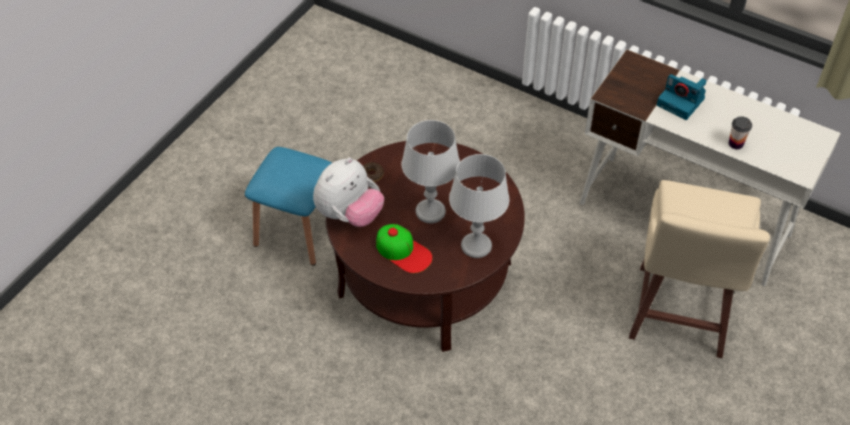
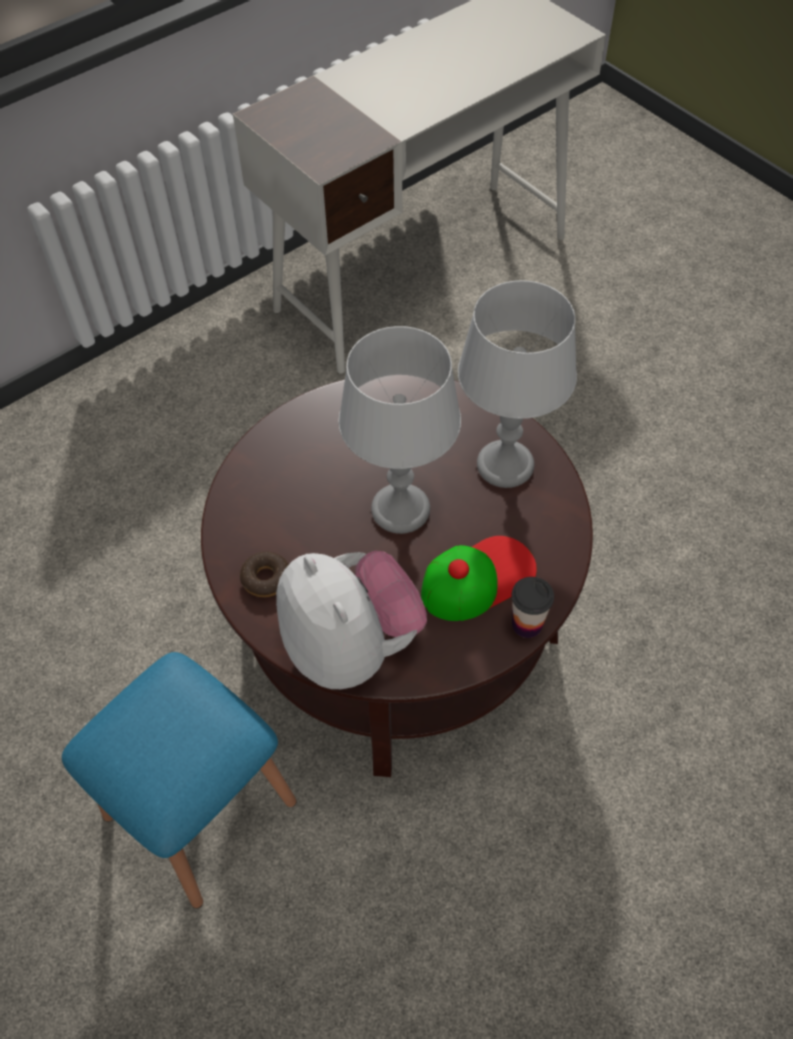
camera: 70 degrees left, 5 degrees up
(678, 314) = (580, 334): beige stool -> none
(681, 102) = (382, 93): camera -> none
(735, 143) = (492, 70): cup -> cup (527, 624)

